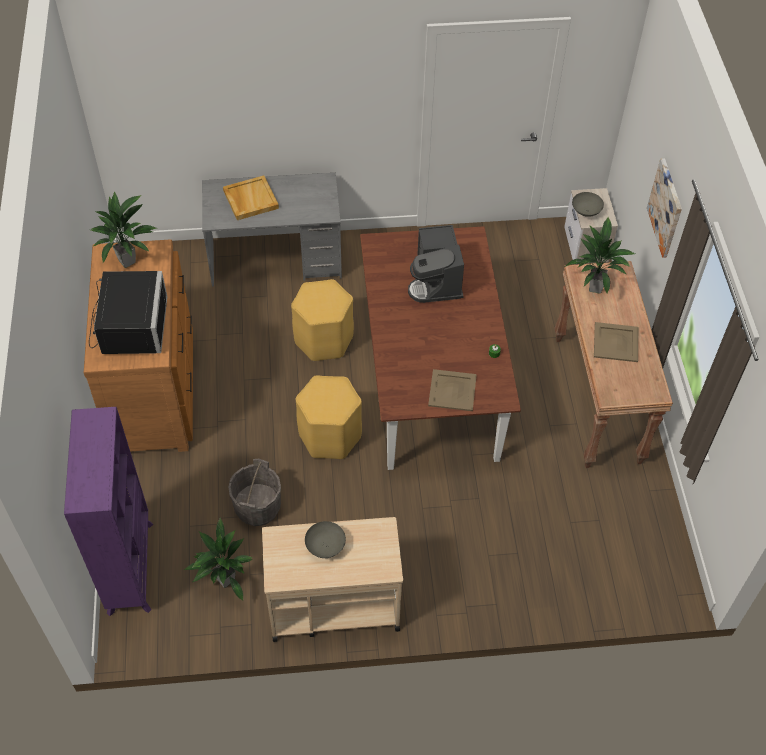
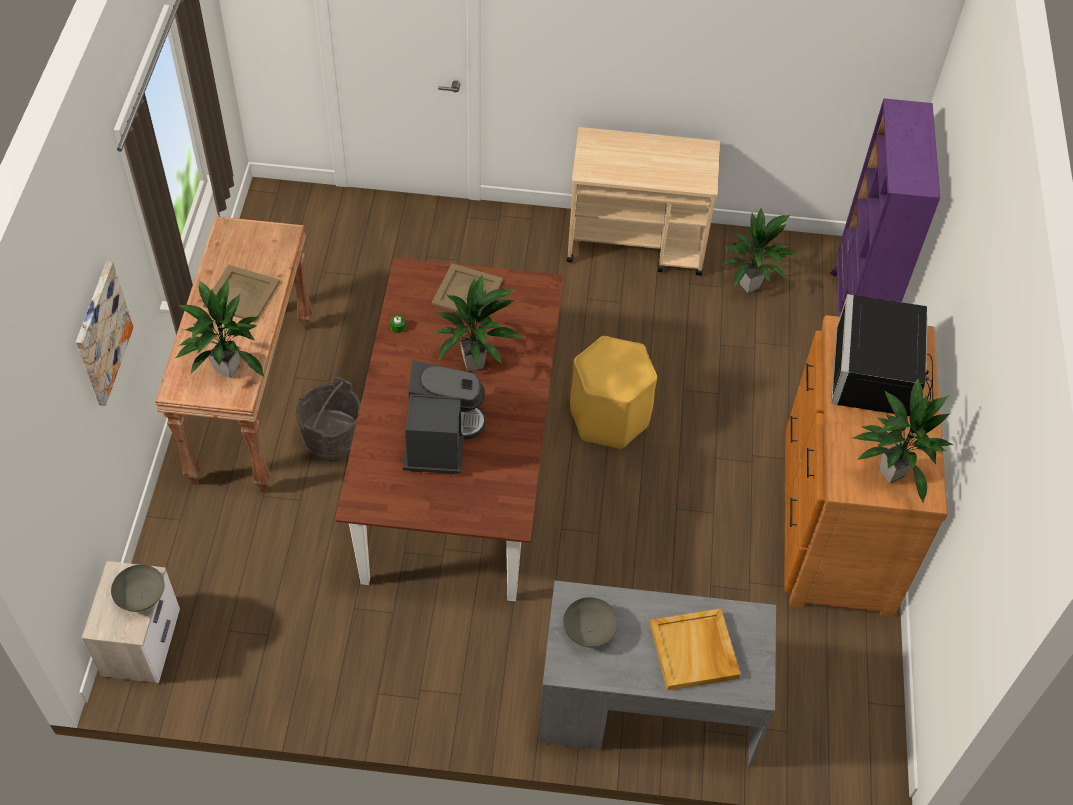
camera: 170 degrees left, 0 degrees up
(258, 507) = (708, 351): grey bucket -> grey bucket (332, 440)
(323, 339) = (594, 553): yellow stool -> none
(325, 546) = (652, 167): grey bowl -> grey bowl (589, 631)
(429, 336) = (474, 363): none -> potted plant

